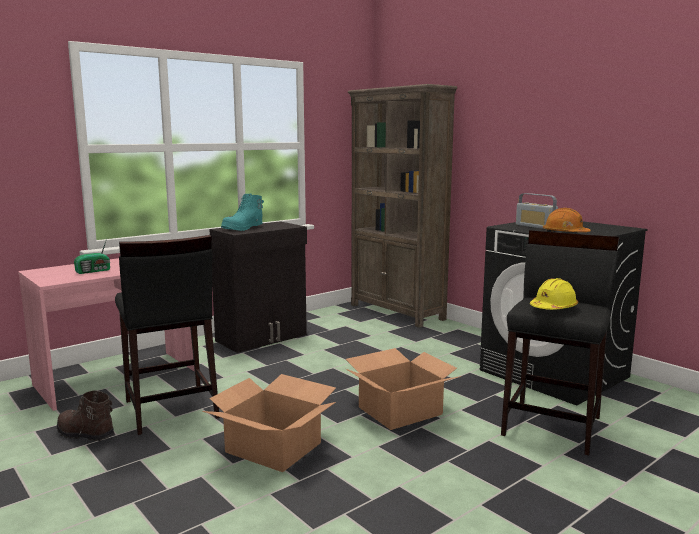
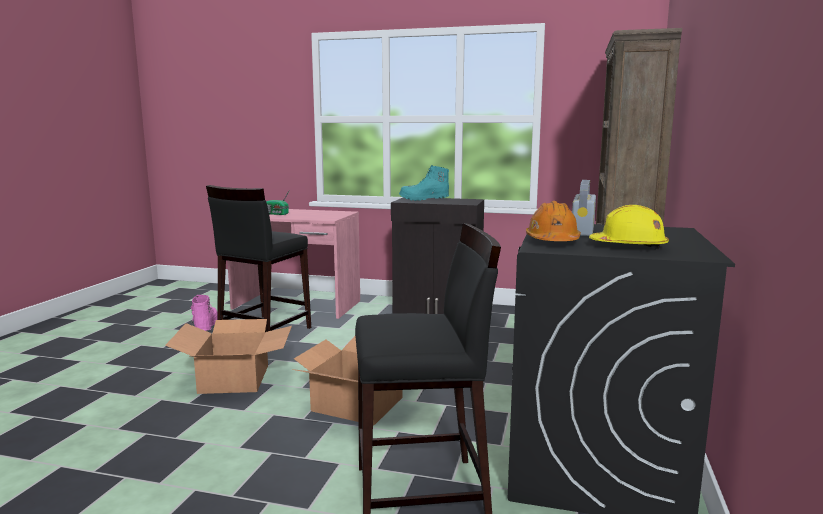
camera: 55 degrees right, 0 degrees up
(84, 434) = (205, 326): brown boot -> pink boot
(553, 308) = (390, 325): yellow hard hat -> yellow hard hat (628, 246)

